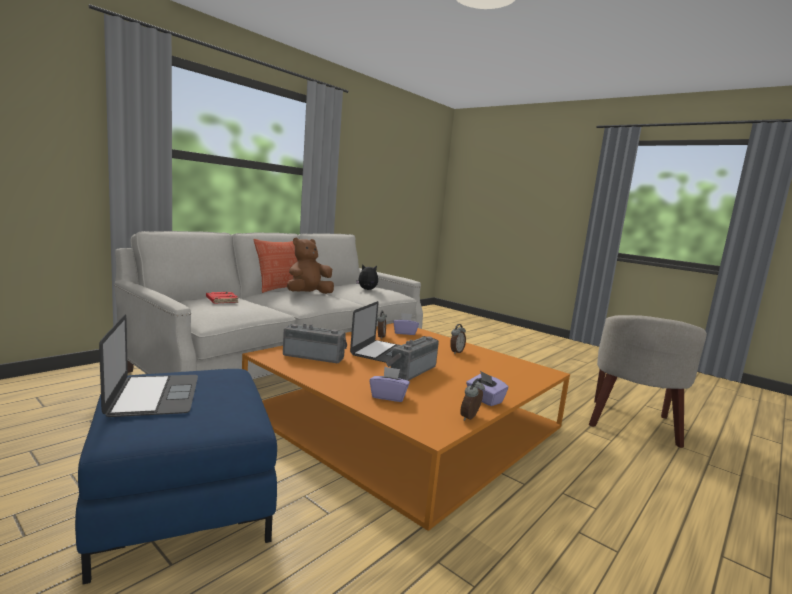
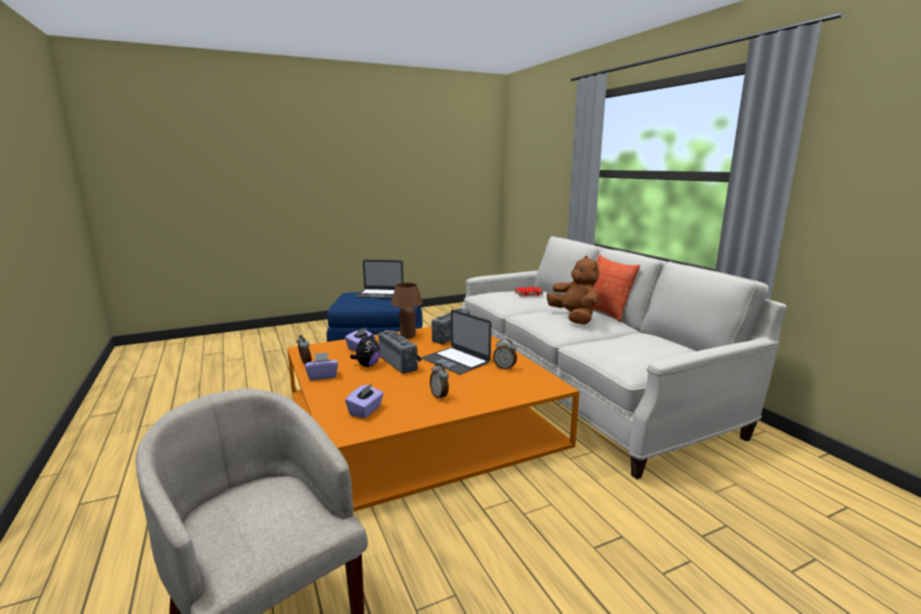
camera: 115 degrees right, 5 degrees up
(324, 377) = (408, 336): none -> brown table lamp
(367, 290) = (621, 345): plush toy -> plush toy (367, 365)
(404, 333) = (522, 383): purple tissue box -> purple tissue box (366, 410)

